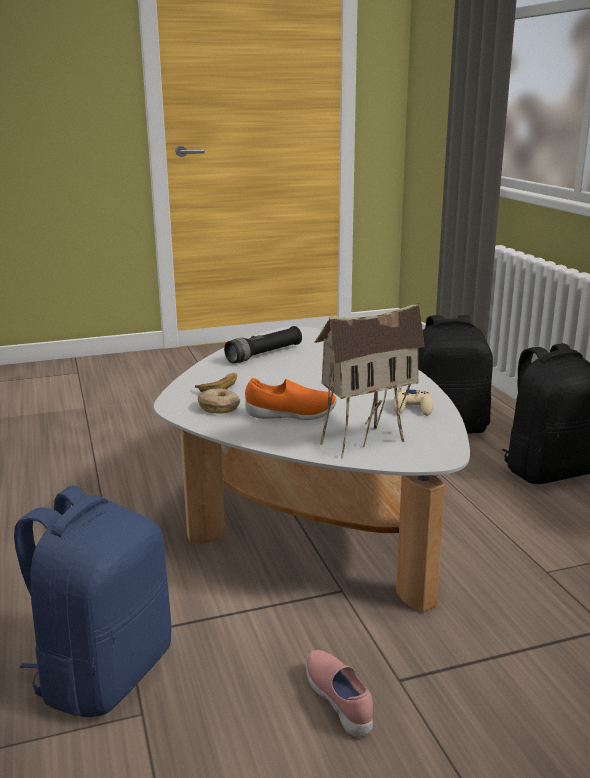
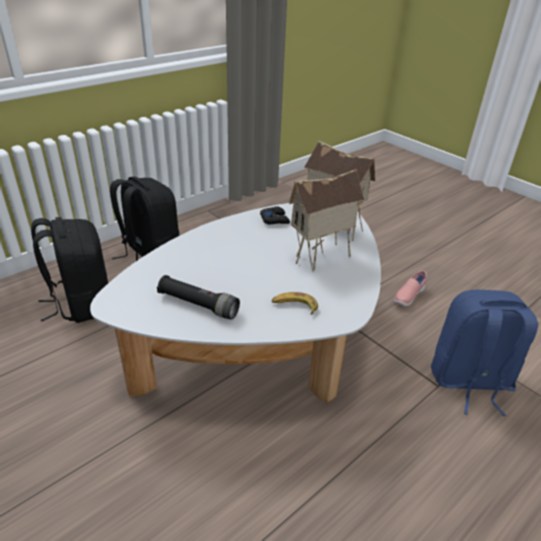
camera: 115 degrees left, 15 degrees up
(219, 407) = (333, 293): donut -> none
(291, 415) = (321, 259): orange shoe -> toy house
(413, 408) = (275, 219): beige game controller -> black game controller

